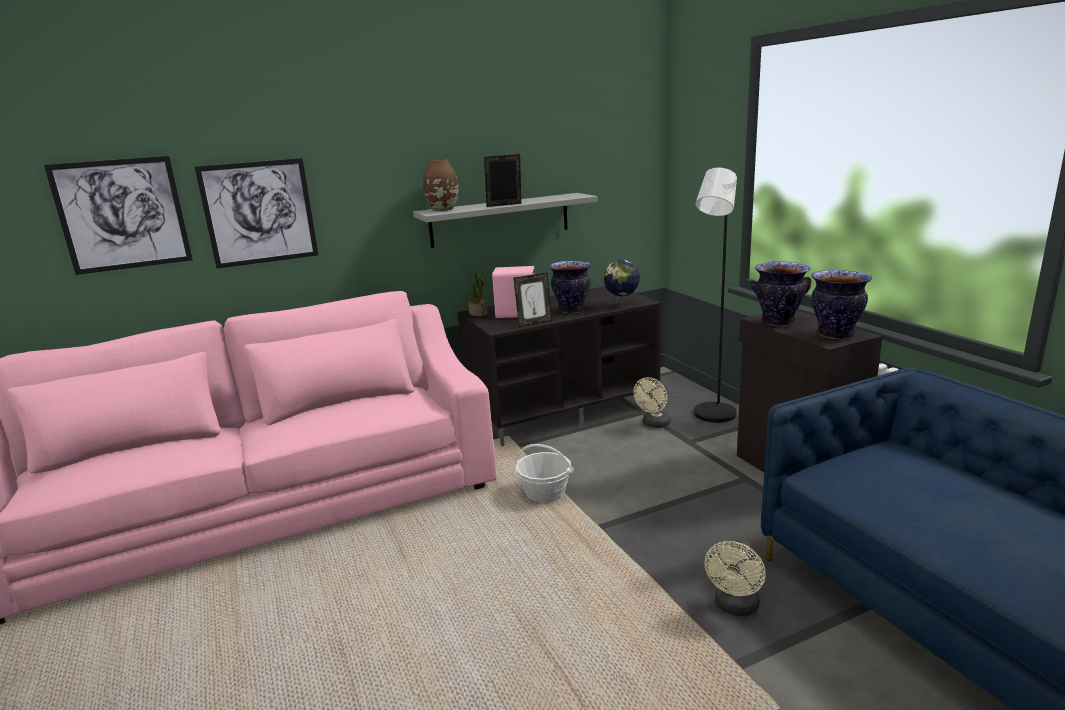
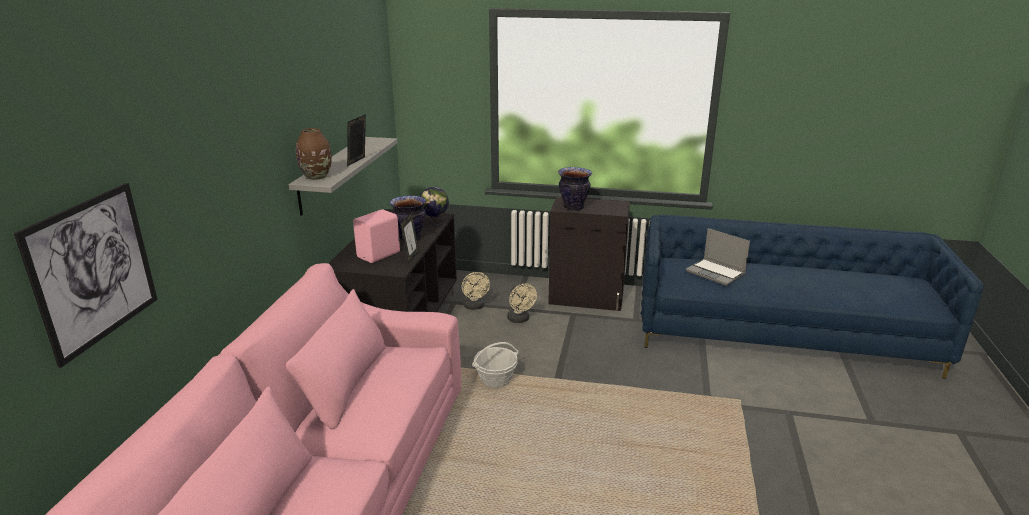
camera: 55 degrees left, 5 degrees up
(259, 213) = (198, 224): picture -> none
(478, 313) = (344, 264): potted plant -> none
(712, 417) = (497, 287): black floor lamp -> none
(735, 607) = (670, 375): beige fan -> beige fan (520, 320)
(836, 335) = (613, 207): vase -> none
(928, 489) = (716, 273): none -> laptop

